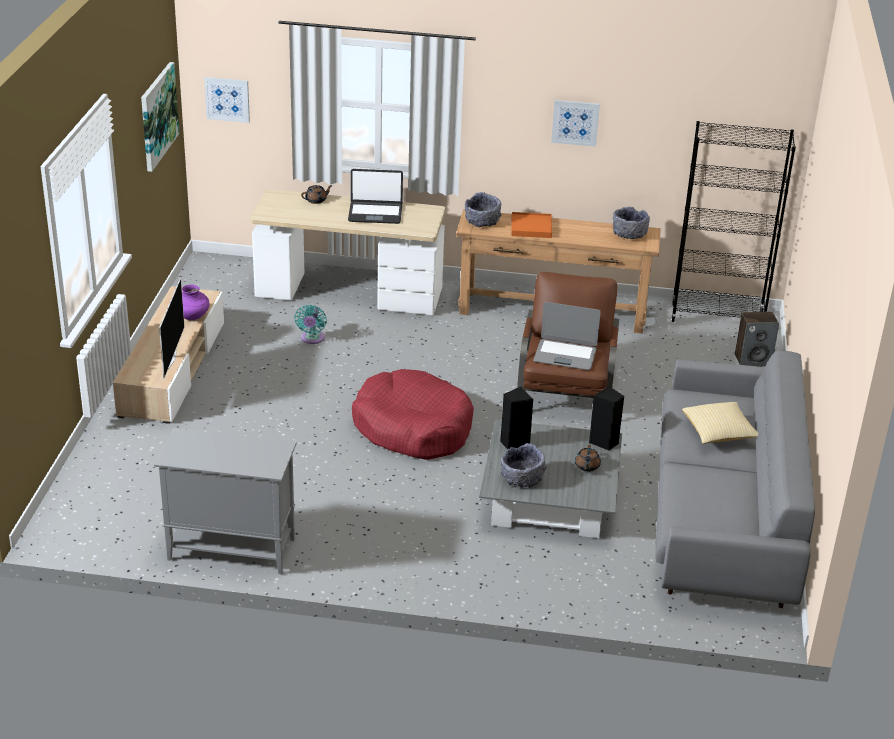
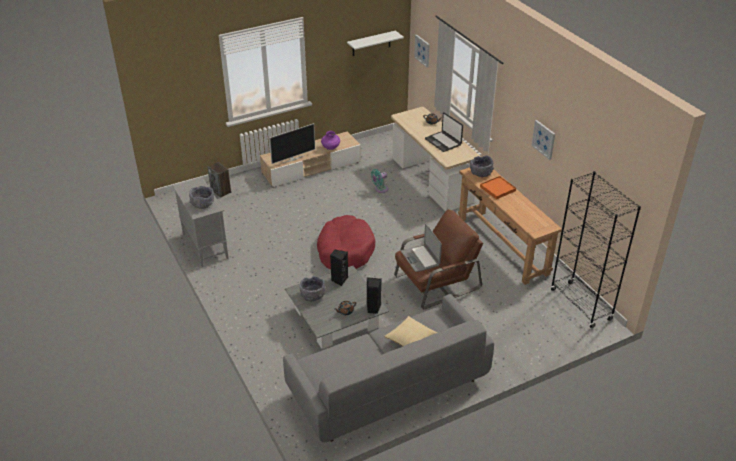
camera: 55 degrees right, 5 degrees up
(158, 115) = (371, 43): picture -> white shelf
(629, 234) = (538, 221): grey bowl -> grey bowl (202, 203)
(753, 360) = (554, 337): speaker -> speaker (221, 191)

